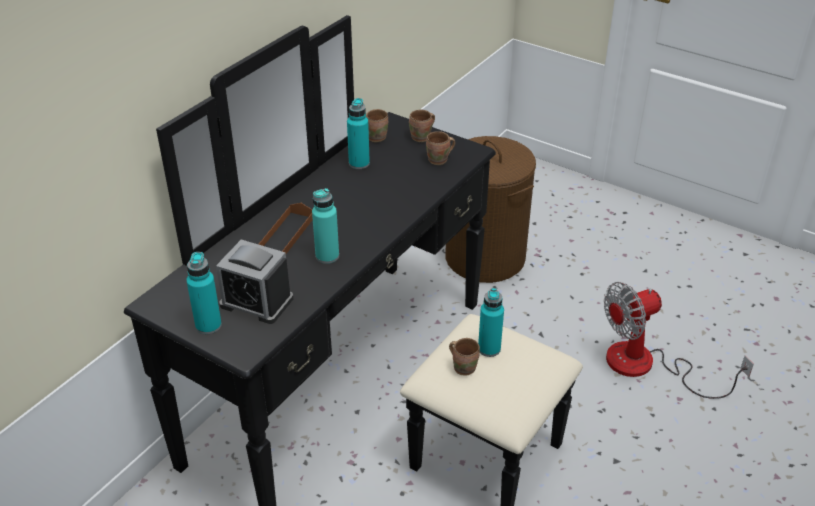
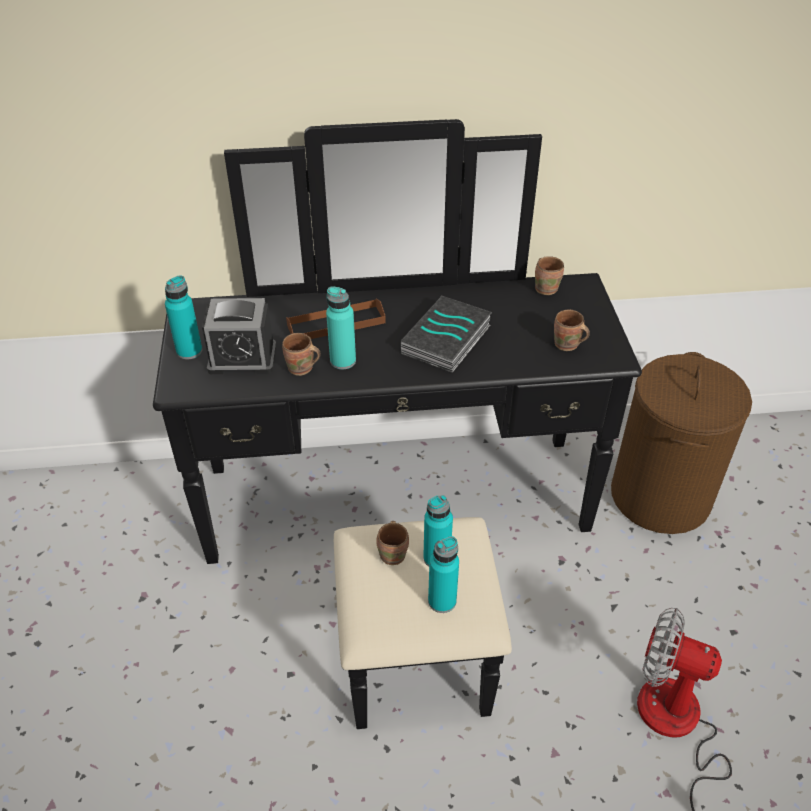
camera: 50 degrees right, 5 degrees up
(256, 302) = (242, 358): alarm clock -> alarm clock turned 75 degrees counterclockwise
(359, 163) = (493, 302): turquoise bottle -> turquoise bottle (442, 601)
(370, 202) = (447, 340): none -> book
(422, 138) = (587, 315): brown mug -> brown mug (301, 369)

